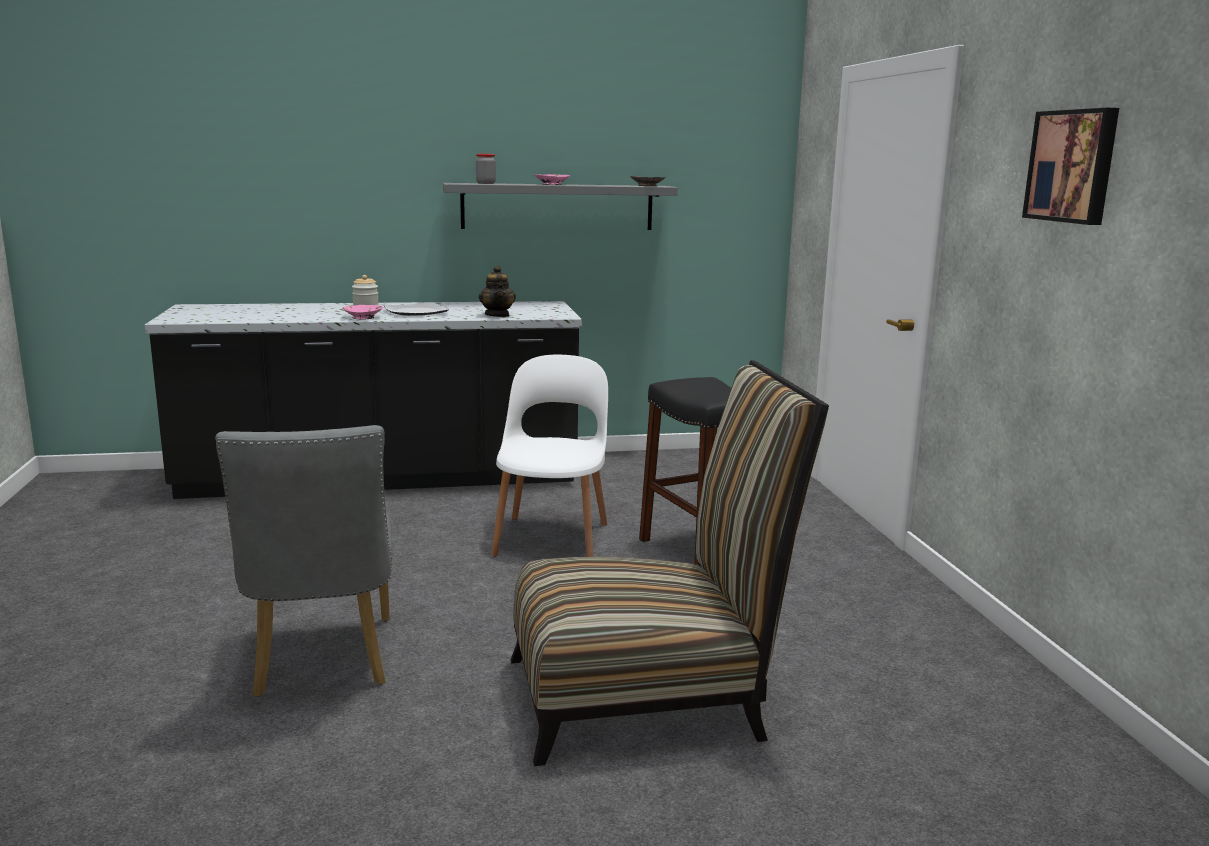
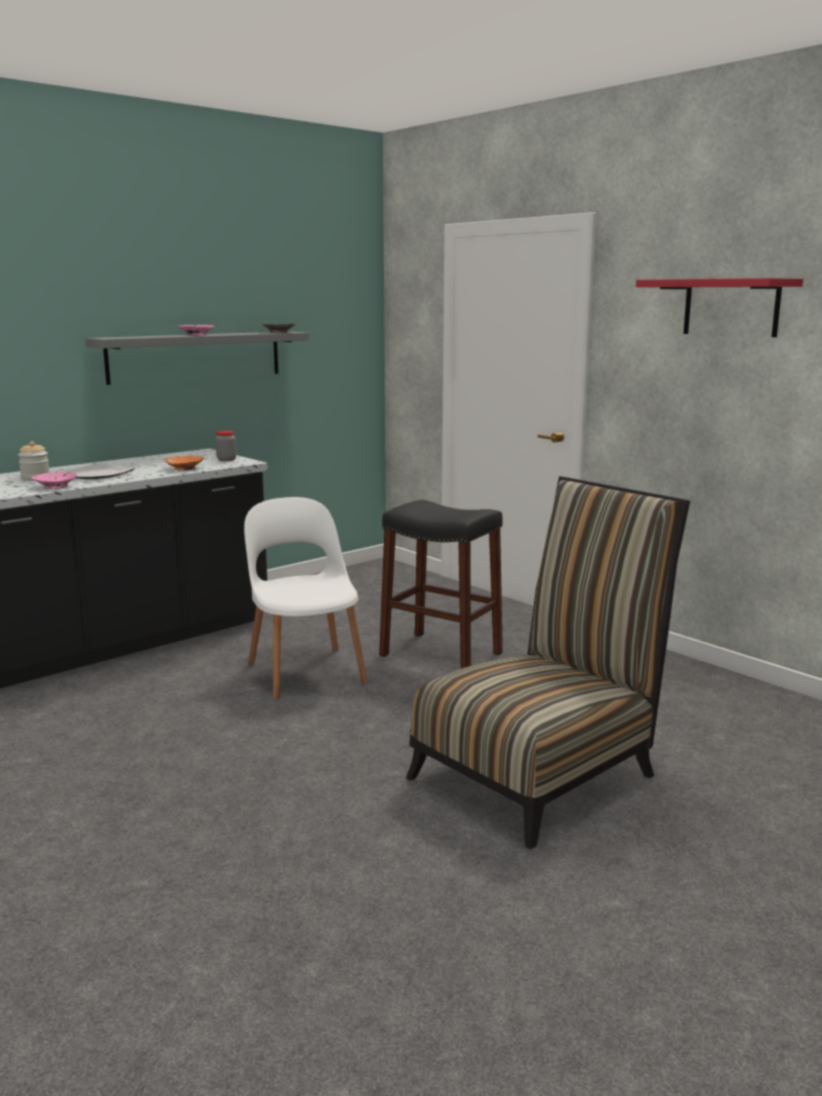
camera: 30 degrees left, 0 degrees up
(322, 663) = (247, 833): grey chair -> none
(485, 183) = (136, 337): jar -> jar (226, 460)
(497, 315) = (185, 468): teapot -> orange bowl
(1073, 166) = (731, 307): picture -> red shelf

